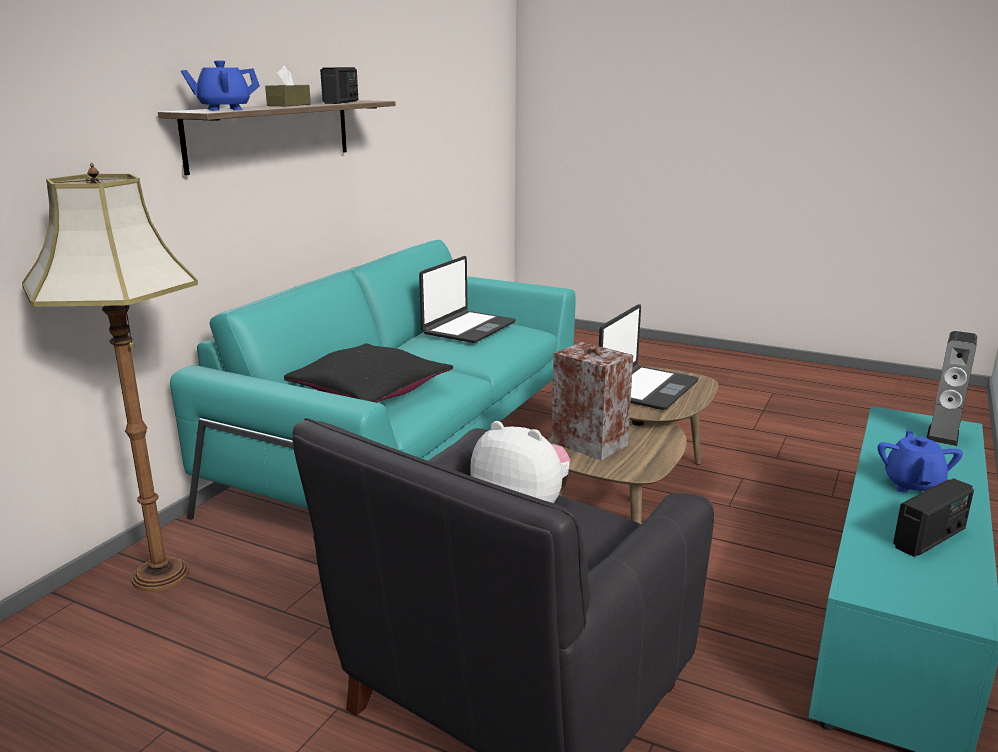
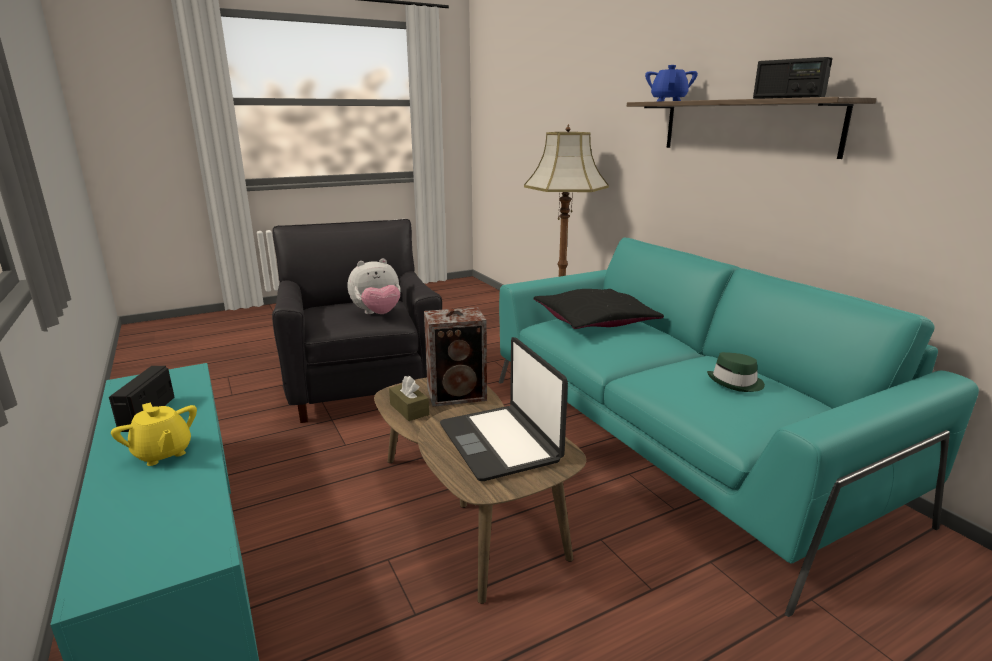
camera: 125 degrees right, 0 degrees up
(289, 105) = (731, 99): brown tissue box -> brown tissue box (409, 409)
(468, 328) = (736, 383): laptop -> green hat
(913, 485) = (163, 453): blue teapot -> yellow teapot
(942, 435) = (125, 550): speaker -> none

